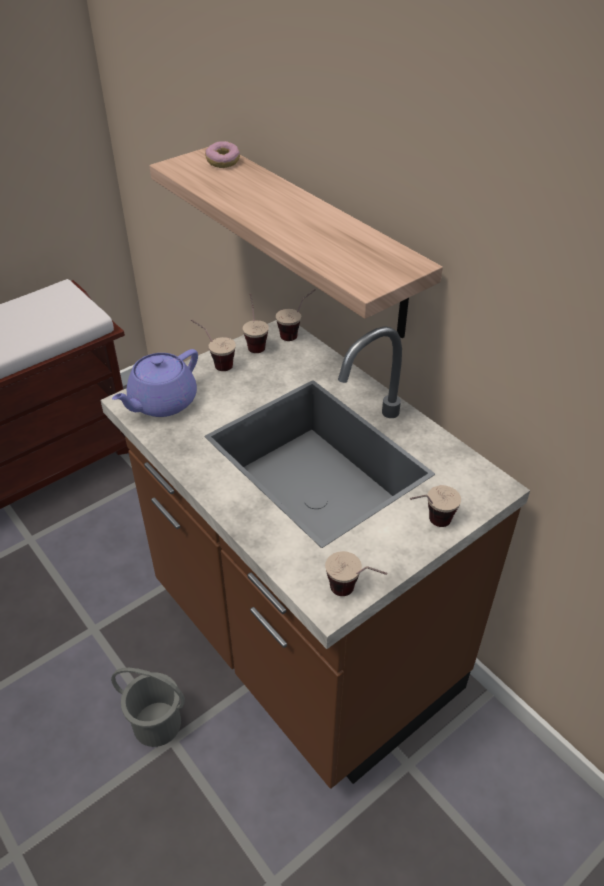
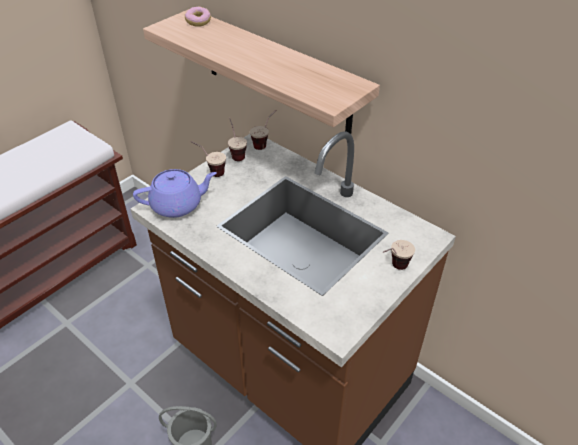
camera: 10 degrees left, 0 degrees up
(162, 402) = (178, 205): purple teapot -> purple teapot turned 135 degrees counterclockwise
(354, 594) = (353, 325): cup -> none

